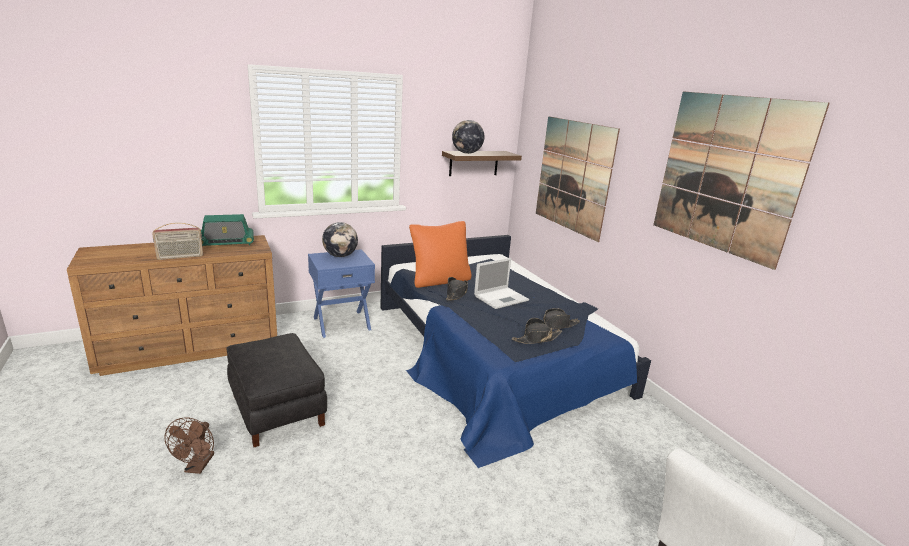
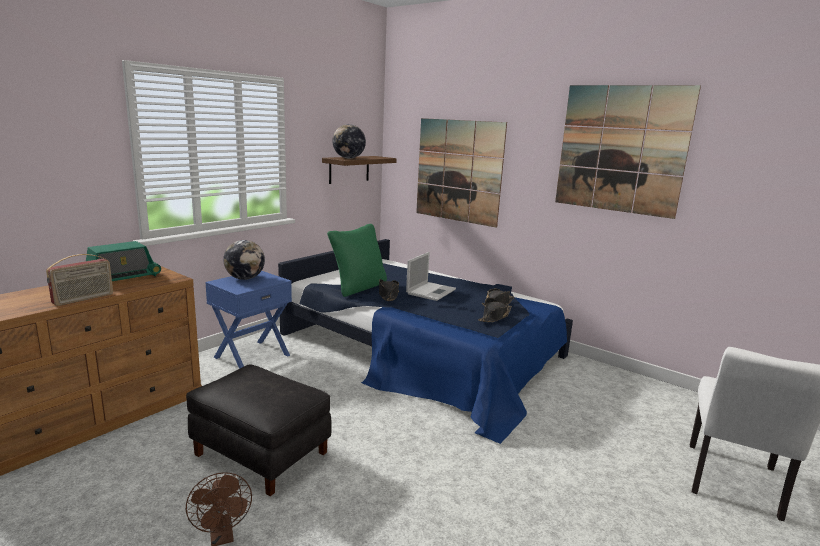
camera: 25 degrees left, 5 degrees down
(439, 280) = (358, 287): orange pillow -> green pillow

